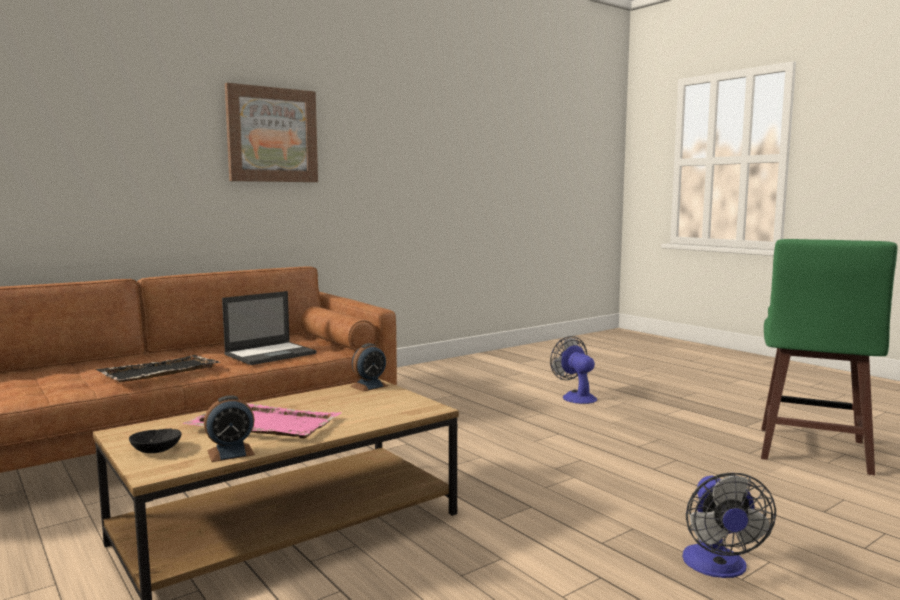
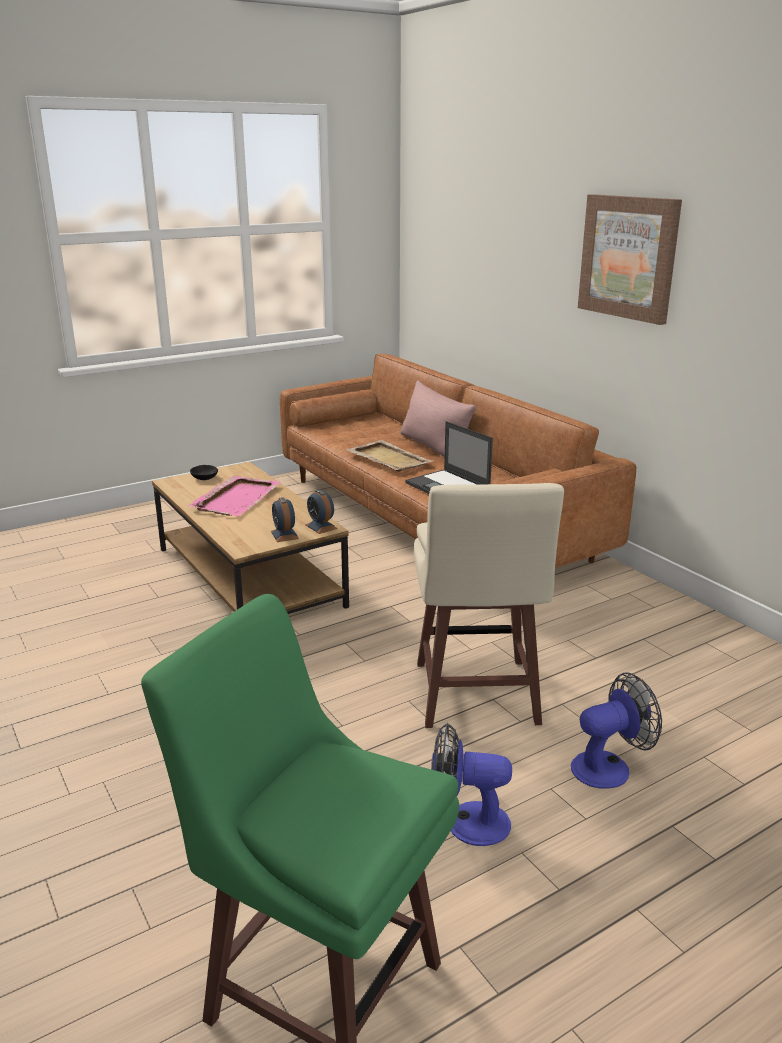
camera: 95 degrees right, 15 degrees up
(130, 360) = (433, 447): none -> pink pillow
(158, 372) = (388, 458): black tray -> beige tray
(230, 453) = (186, 494): alarm clock -> alarm clock (284, 535)
(518, 423) = (475, 696): none -> beige stool
(718, 567) = (81, 757): fan -> fan (466, 822)

